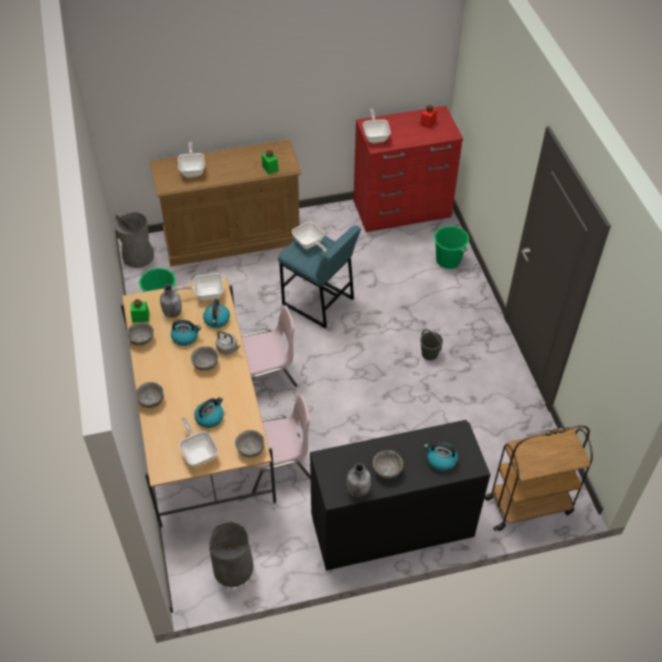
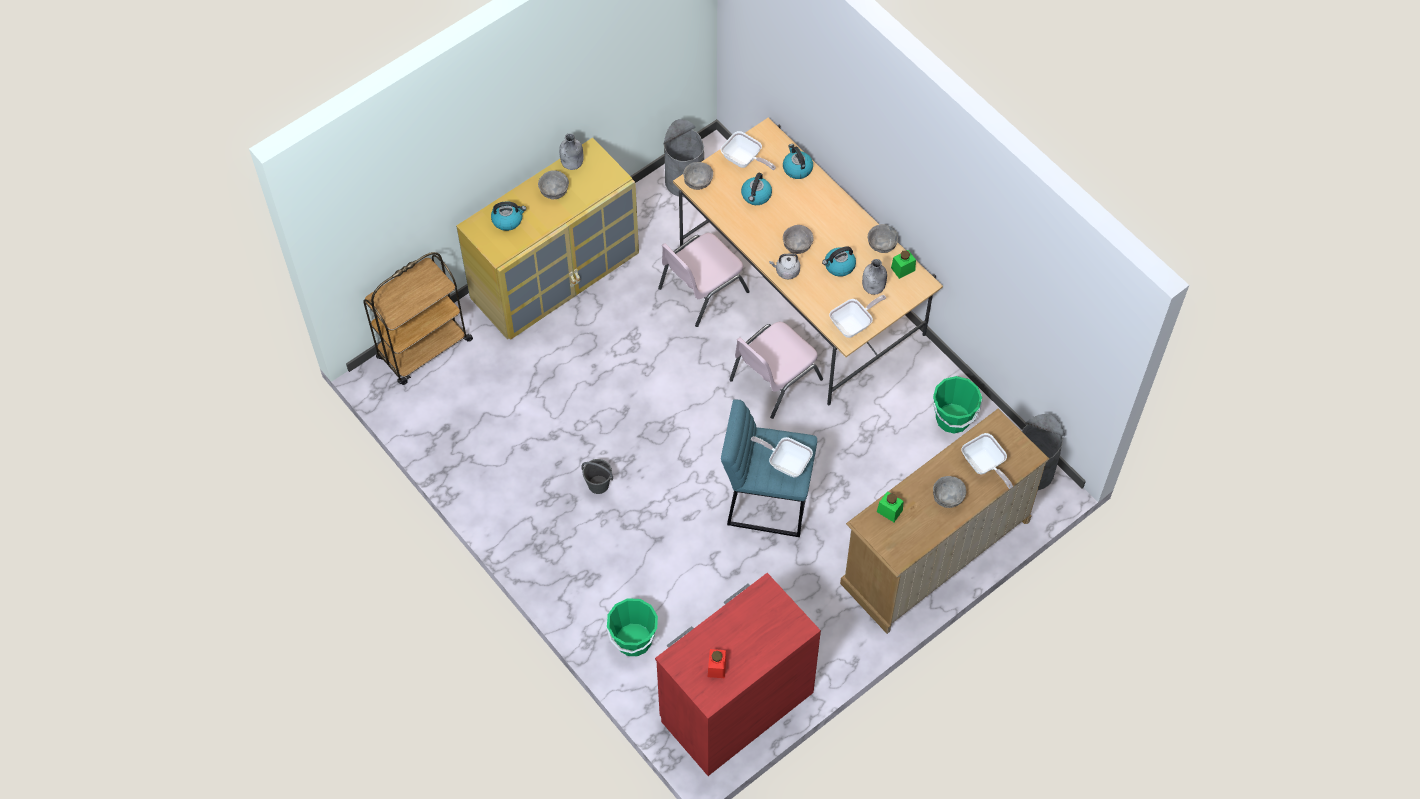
camera: 155 degrees right, 10 degrees up
(151, 400) = (824, 189): grey bowl -> grey bowl (948, 498)
(217, 320) = (820, 298): kettle -> kettle (797, 168)
(375, 136) = (776, 608): frying pan -> none
(391, 525) = (556, 276): black cabinet -> yellow cabinet

